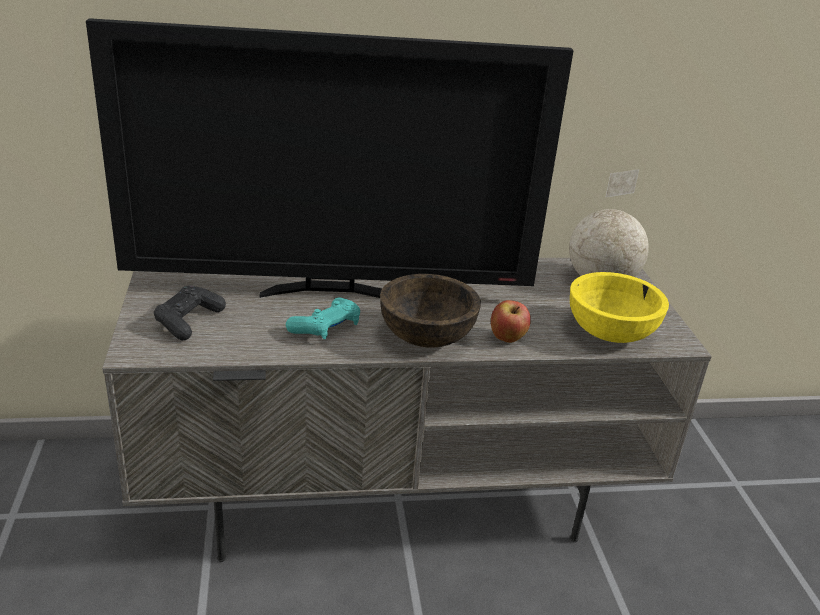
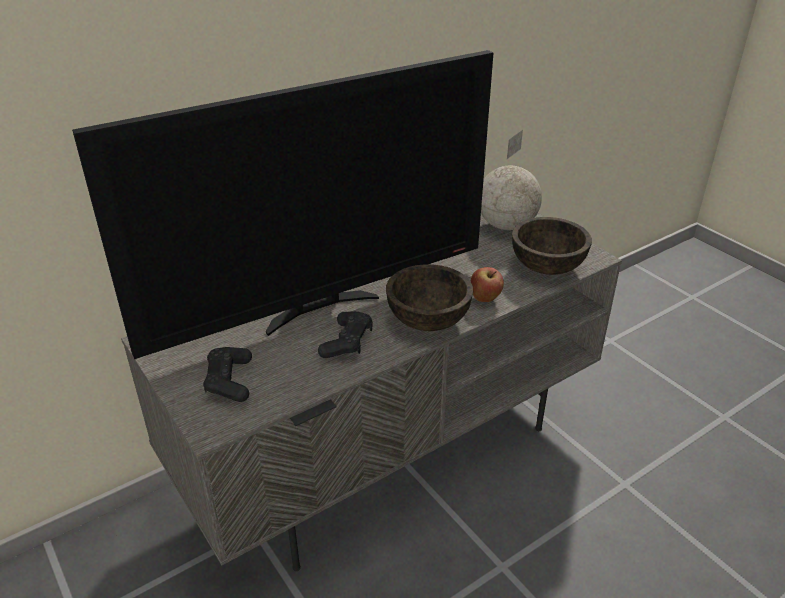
camera: 25 degrees left, 5 degrees up
(326, 328) = (347, 342): turquoise game controller -> black game controller
(610, 333) = (547, 266): yellow bowl -> brown bowl

